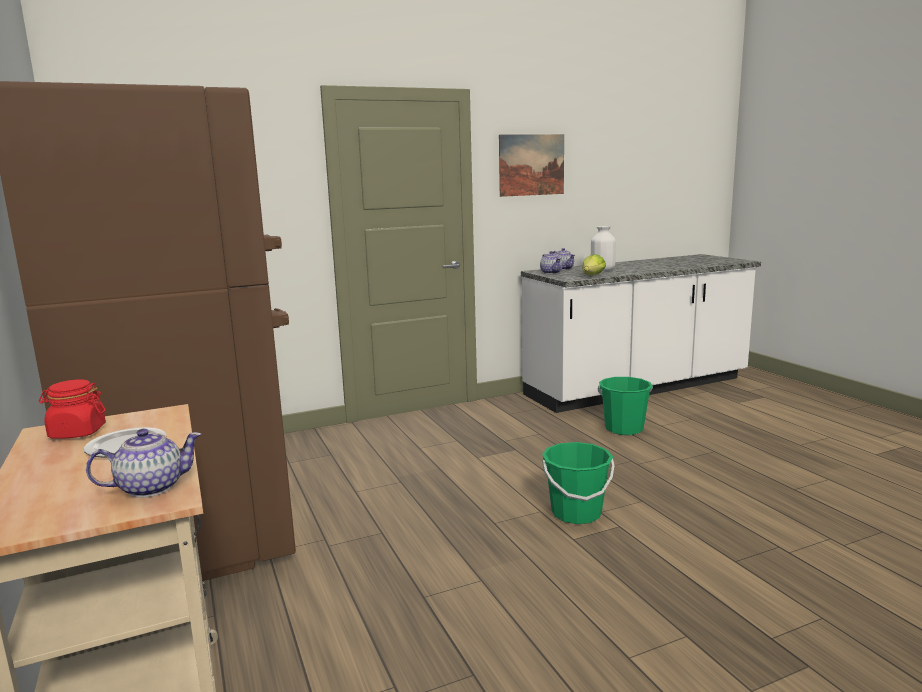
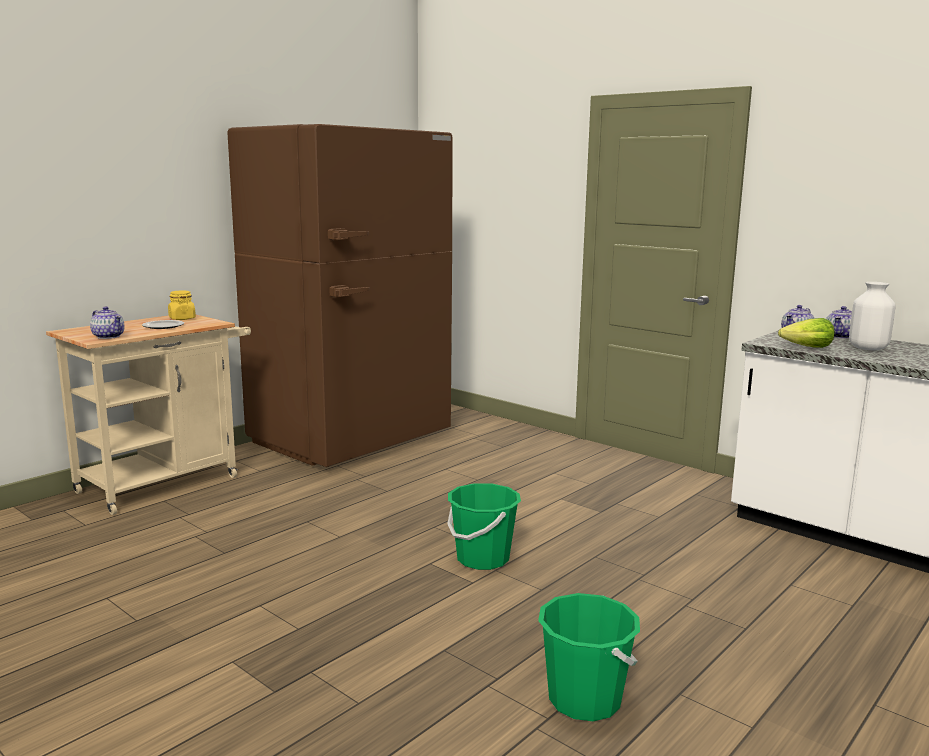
camera: 65 degrees right, 0 degrees up
(77, 432) = (182, 318): red jar -> yellow jar
(531, 165) = (831, 184): picture -> none
(624, 429) = (742, 561): green bucket -> green bucket (584, 700)

